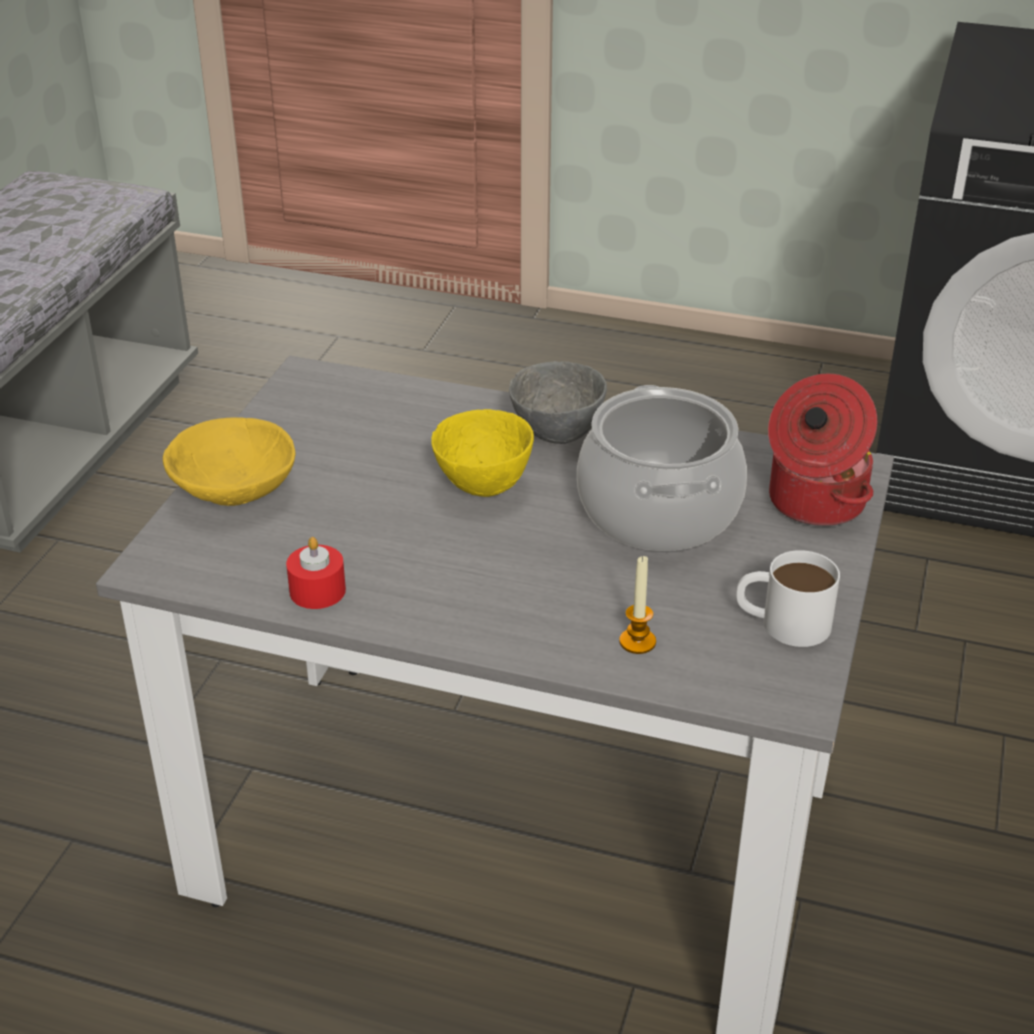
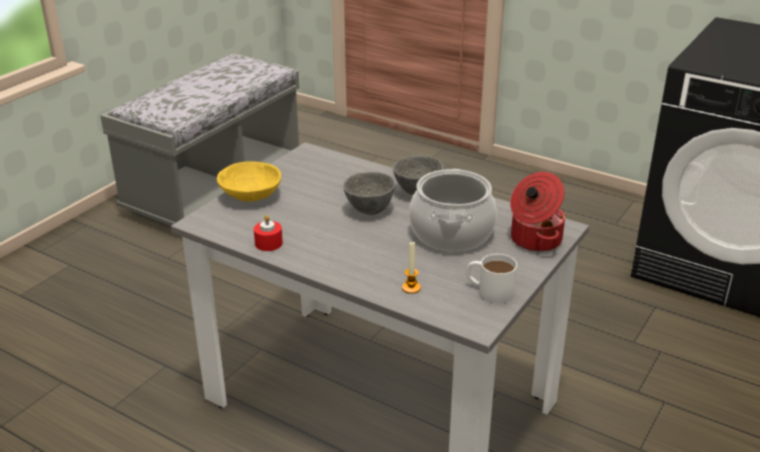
camera: 15 degrees right, 5 degrees down
(485, 487) = (370, 211): yellow bowl -> grey bowl

